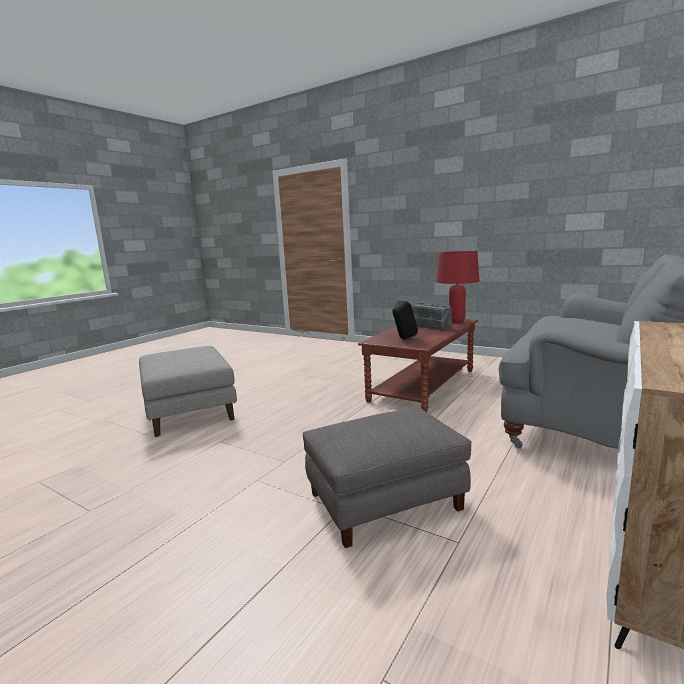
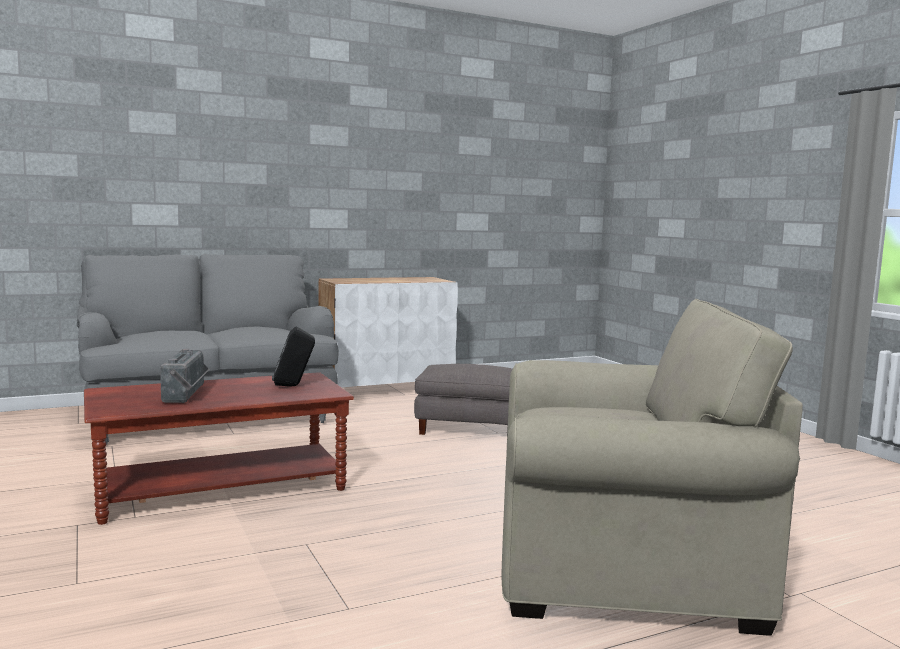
camera: 150 degrees left, 5 degrees down
(188, 410) = (620, 564): grey ottoman -> beige armchair
(456, 321) = (120, 392): red table lamp -> none

